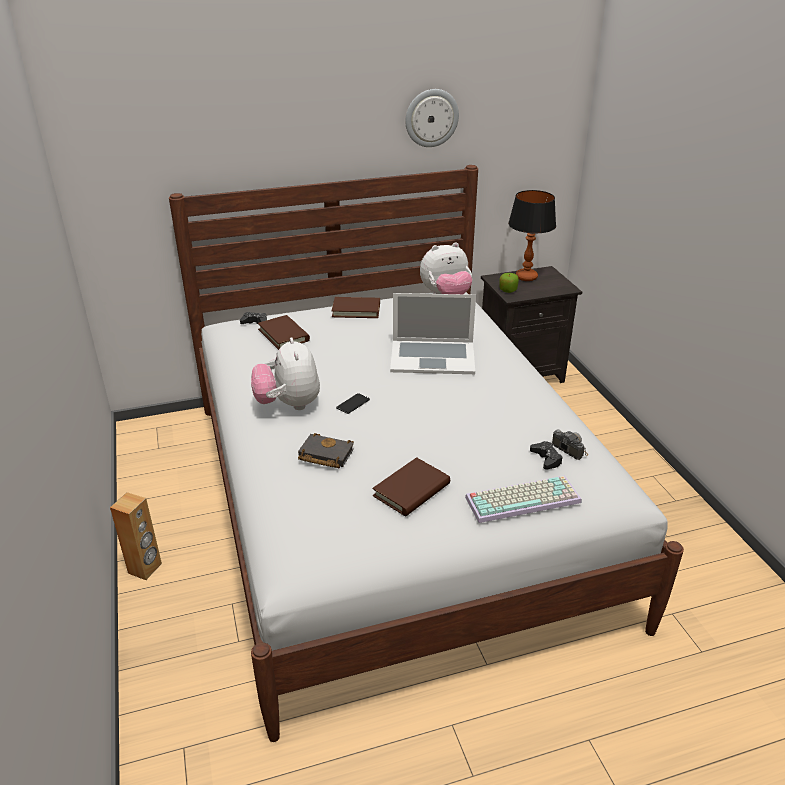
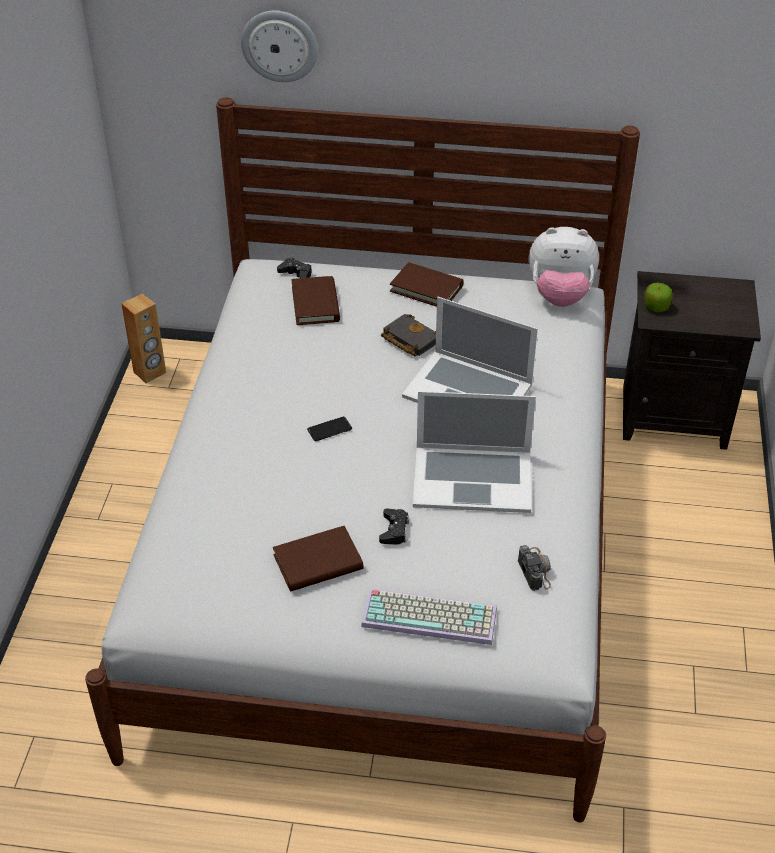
camera: 25 degrees right, 10 degrees up
(145, 568) = (86, 534): brown speaker -> brown speaker (150, 372)
(288, 404) = (260, 407): plush toy -> none
(324, 455) = (256, 487): black book -> black book (409, 339)
(431, 118) = (581, 55): wall clock -> wall clock (280, 45)
(479, 405) = (472, 478): none -> laptop
(526, 277) = (699, 291): table lamp -> none
(546, 459) = (495, 576): black game controller -> black game controller (394, 530)

